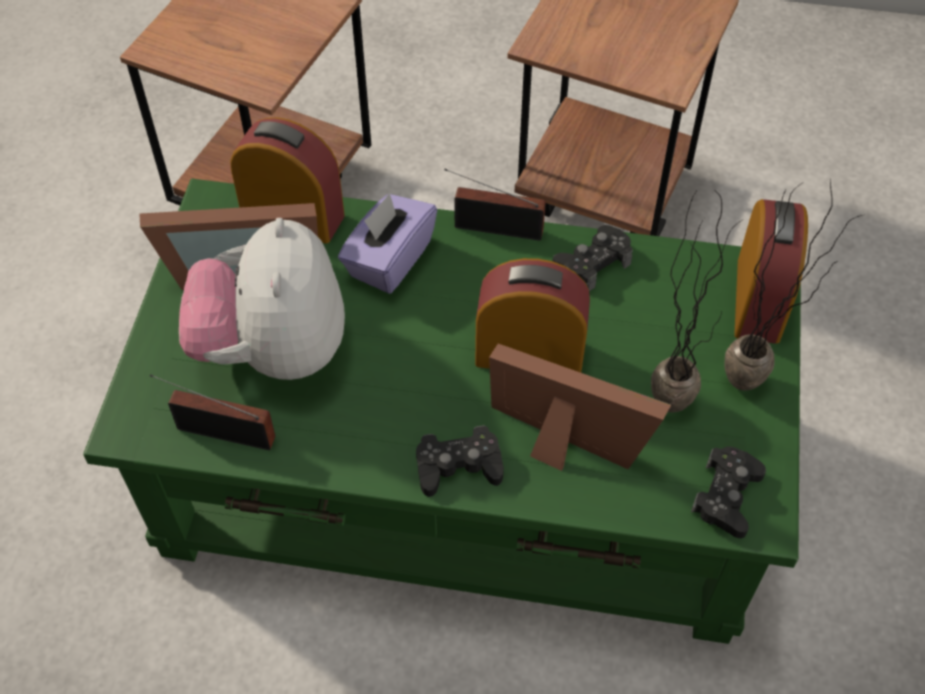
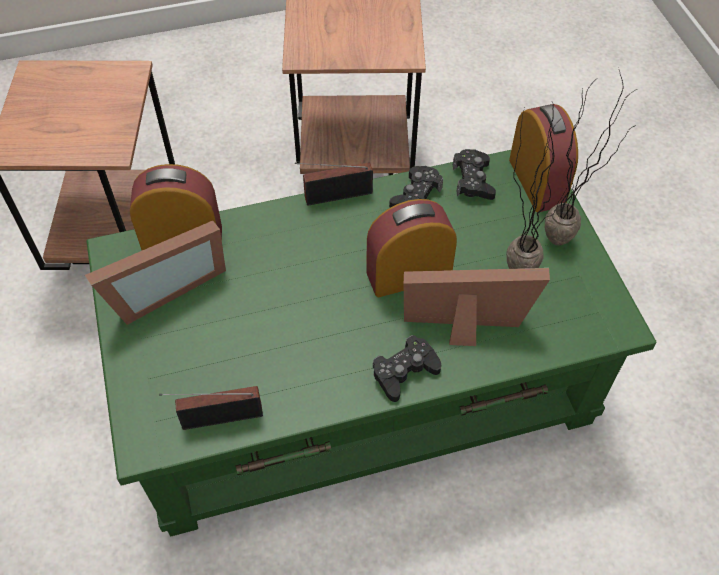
camera: 25 degrees left, 0 degrees up
(273, 349) = (223, 342): plush toy -> none
(389, 260) = (272, 245): purple tissue box -> none
(726, 496) = (590, 319): black game controller -> black game controller (473, 180)

